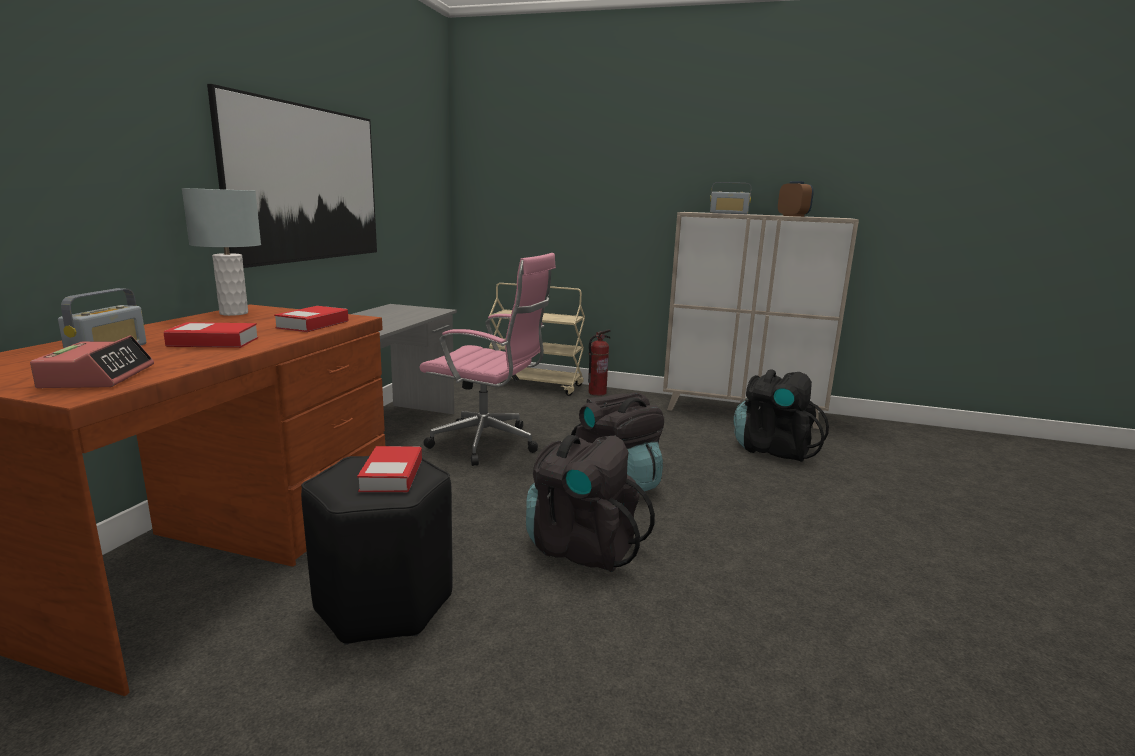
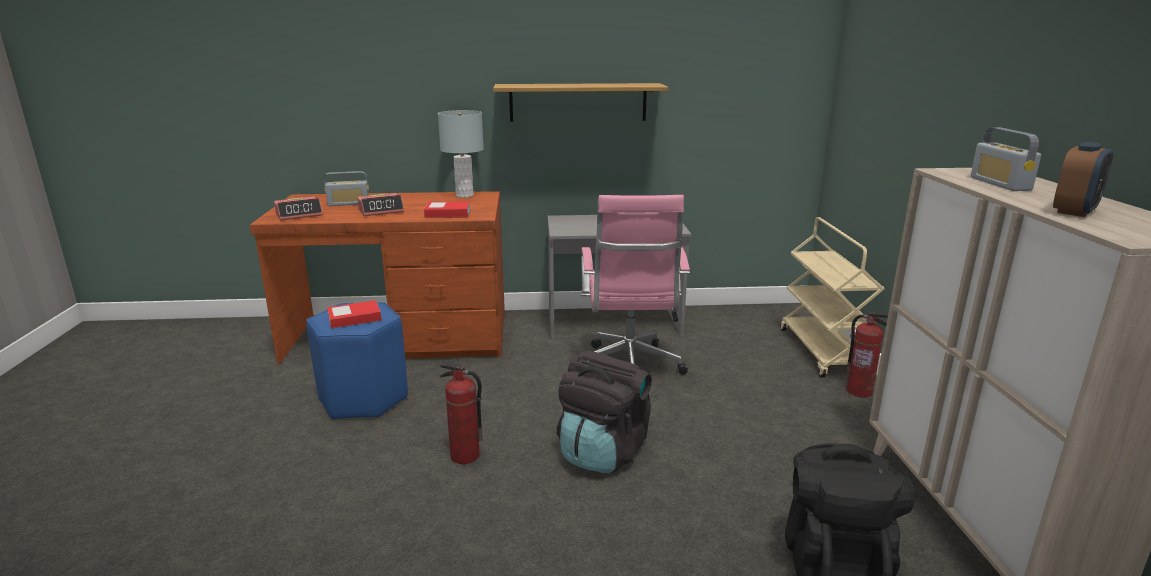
camera: 70 degrees right, 5 degrees up
(213, 342) = (381, 211): book -> alarm clock
(306, 184) = (578, 102): picture -> shelf
(384, 604) = (362, 399): black stool -> blue stool
(581, 547) = (464, 456): black backpack -> fire extinguisher

